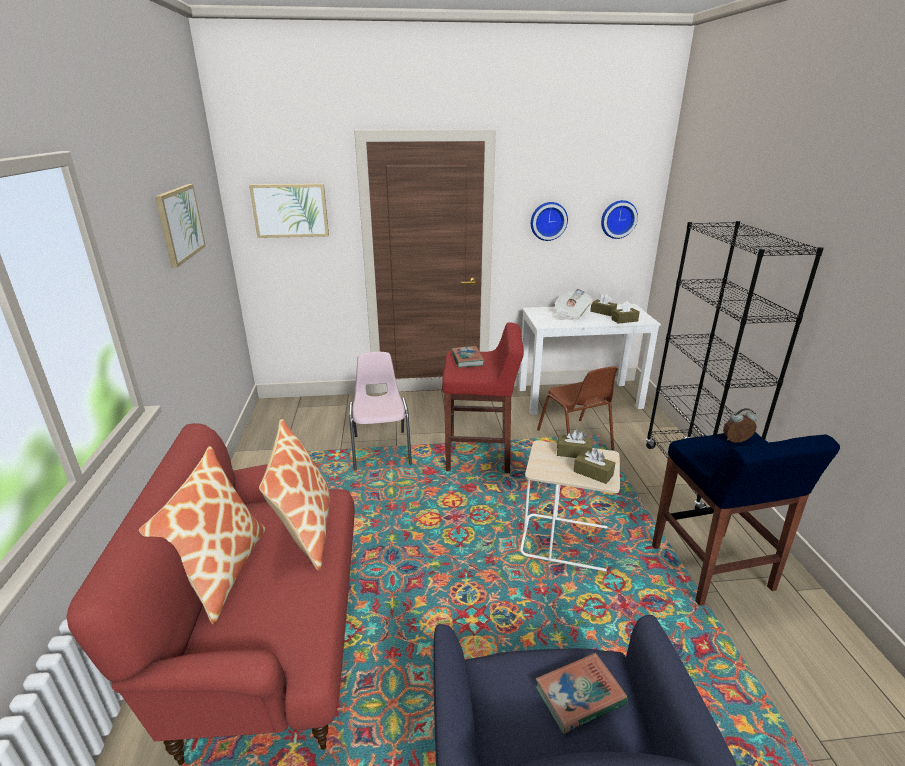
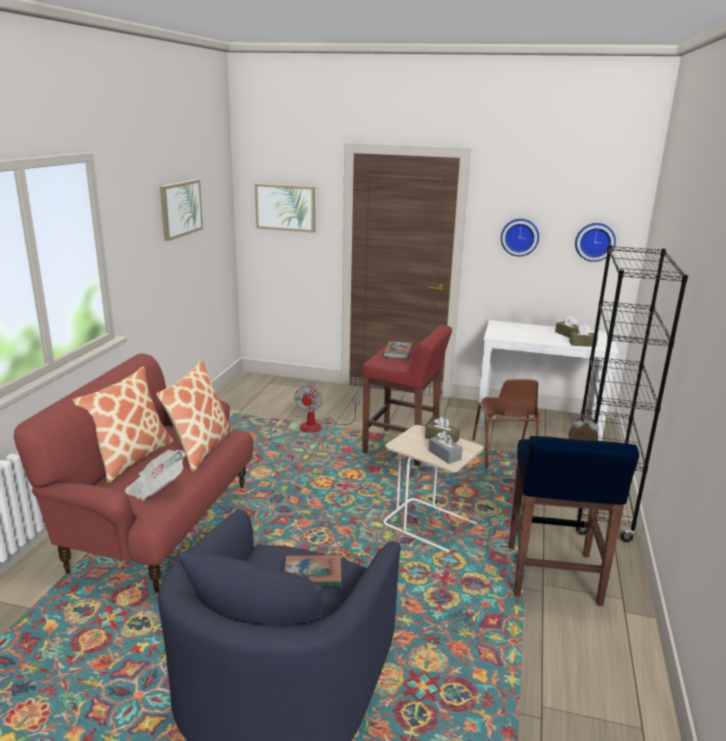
camera: 20 degrees right, 5 degrees down
(381, 449) = (318, 426): pink chair -> fan
(569, 315) = (529, 332): newspaper -> newspaper (156, 488)
(593, 473) = (444, 455): brown tissue box -> grey tissue box

